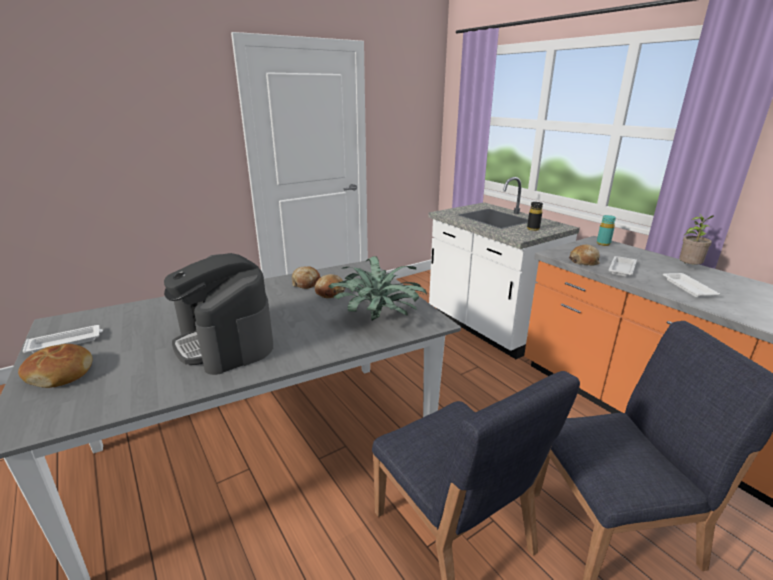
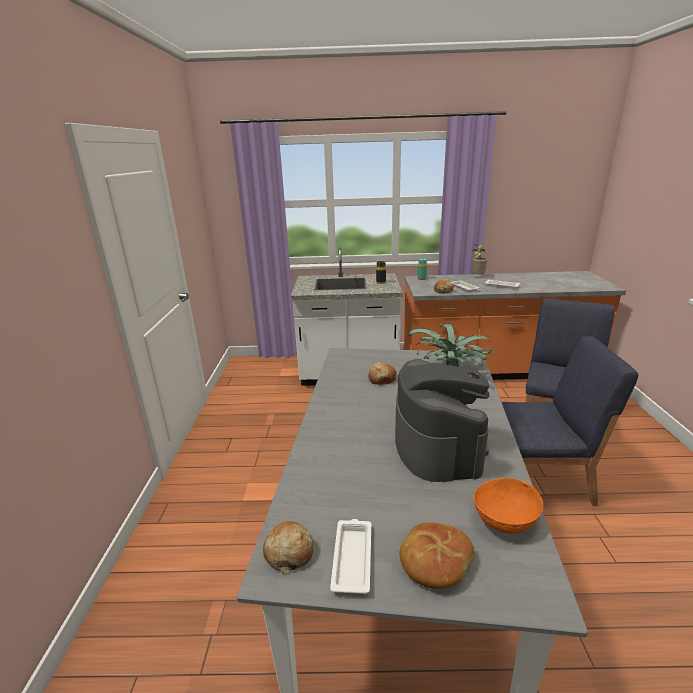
camera: 55 degrees left, 0 degrees up
(117, 395) = (504, 519): none -> orange bowl
(225, 342) = (437, 445): coffee machine -> coffee machine turned 90 degrees counterclockwise
(306, 283) = (349, 384): bread -> bread (289, 552)

